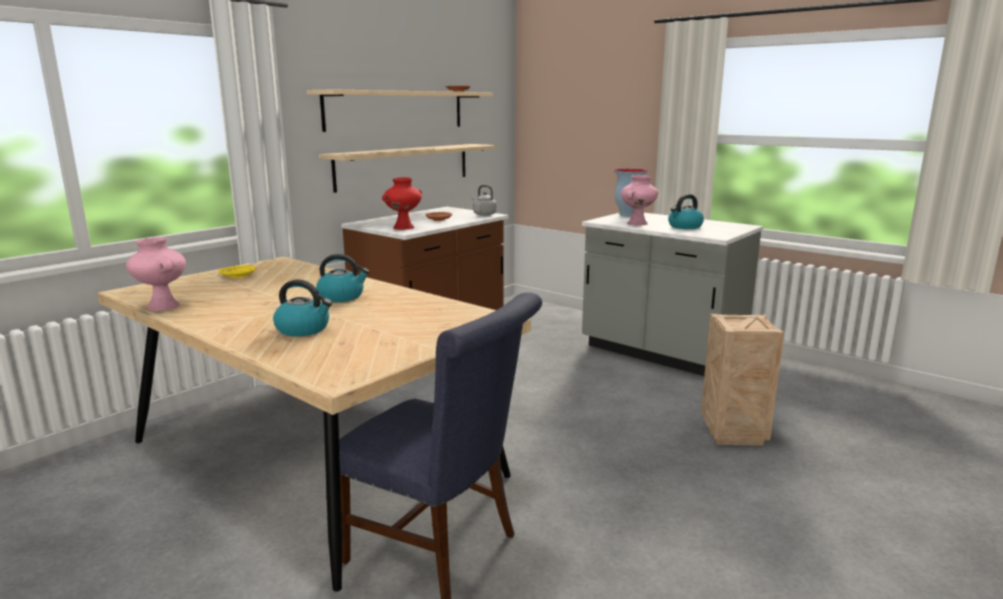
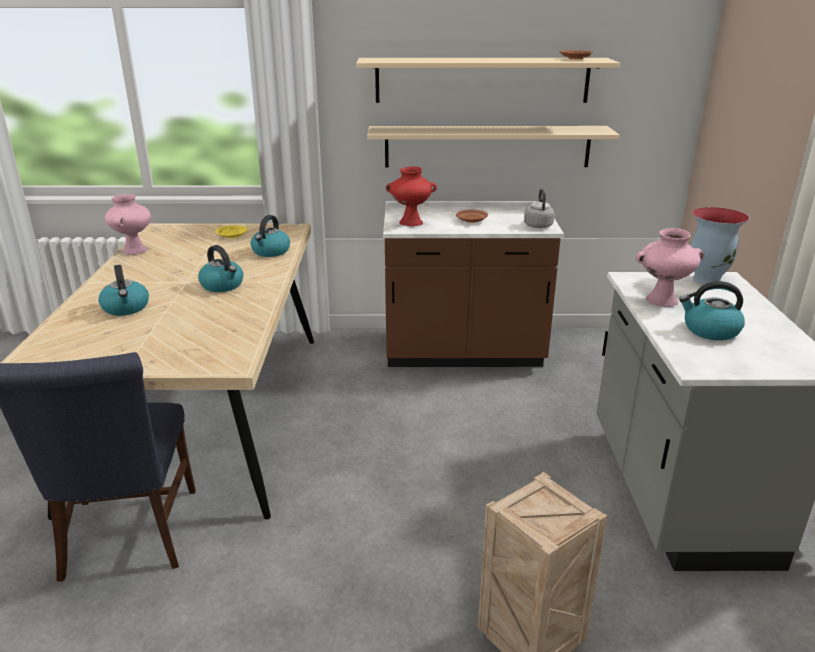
camera: 50 degrees right, 10 degrees up
(311, 274) = (271, 252): none -> kettle

